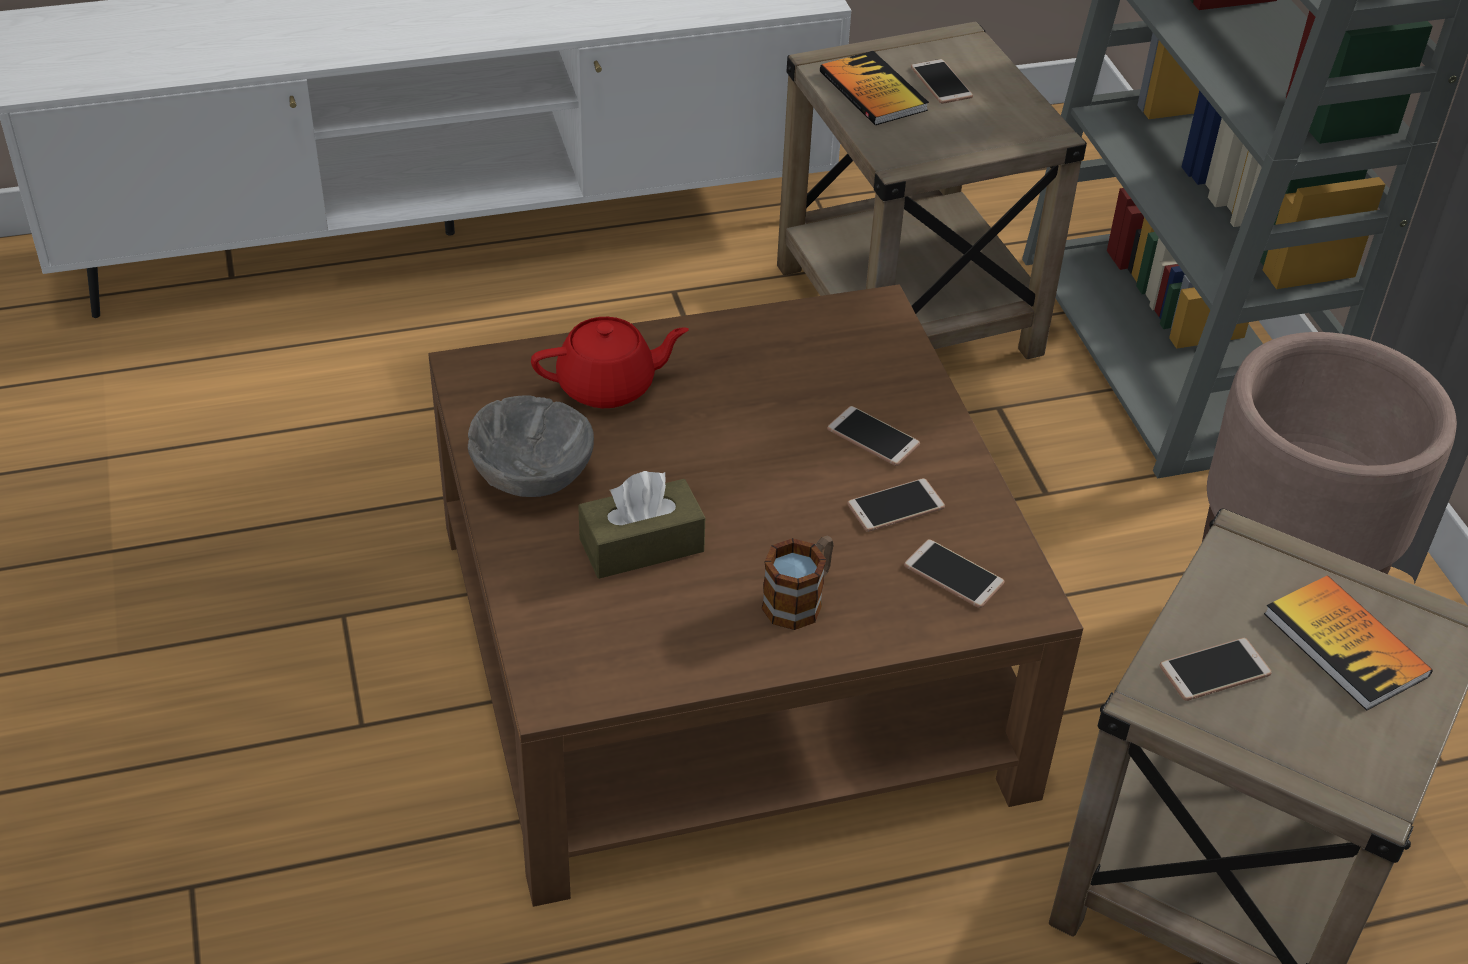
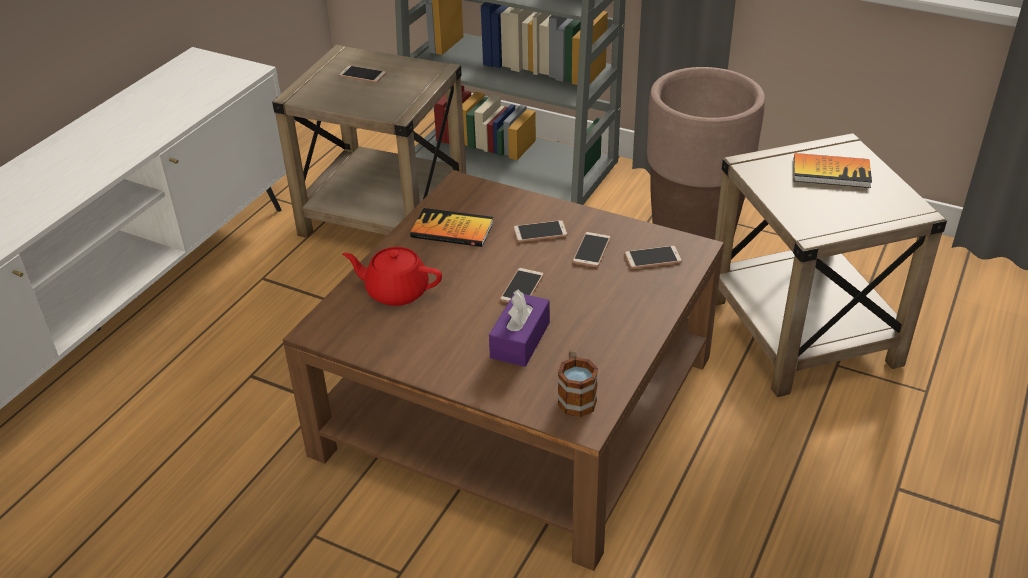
camera: 45 degrees left, 5 degrees down
(530, 478) = (425, 352): grey bowl -> none
(608, 386) = (396, 291): red teapot -> red teapot turned 105 degrees counterclockwise
(641, 545) = (520, 340): brown tissue box -> purple tissue box
(800, 599) = (615, 310): mug -> mug (575, 396)
(873, 91) = (338, 94): book -> book (452, 230)
(1214, 671) = (812, 210): phone -> phone (522, 288)

